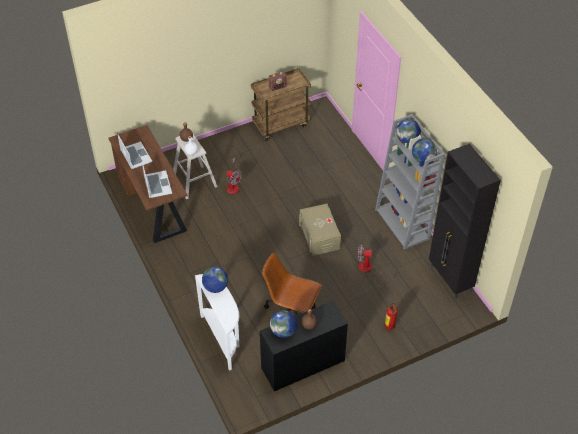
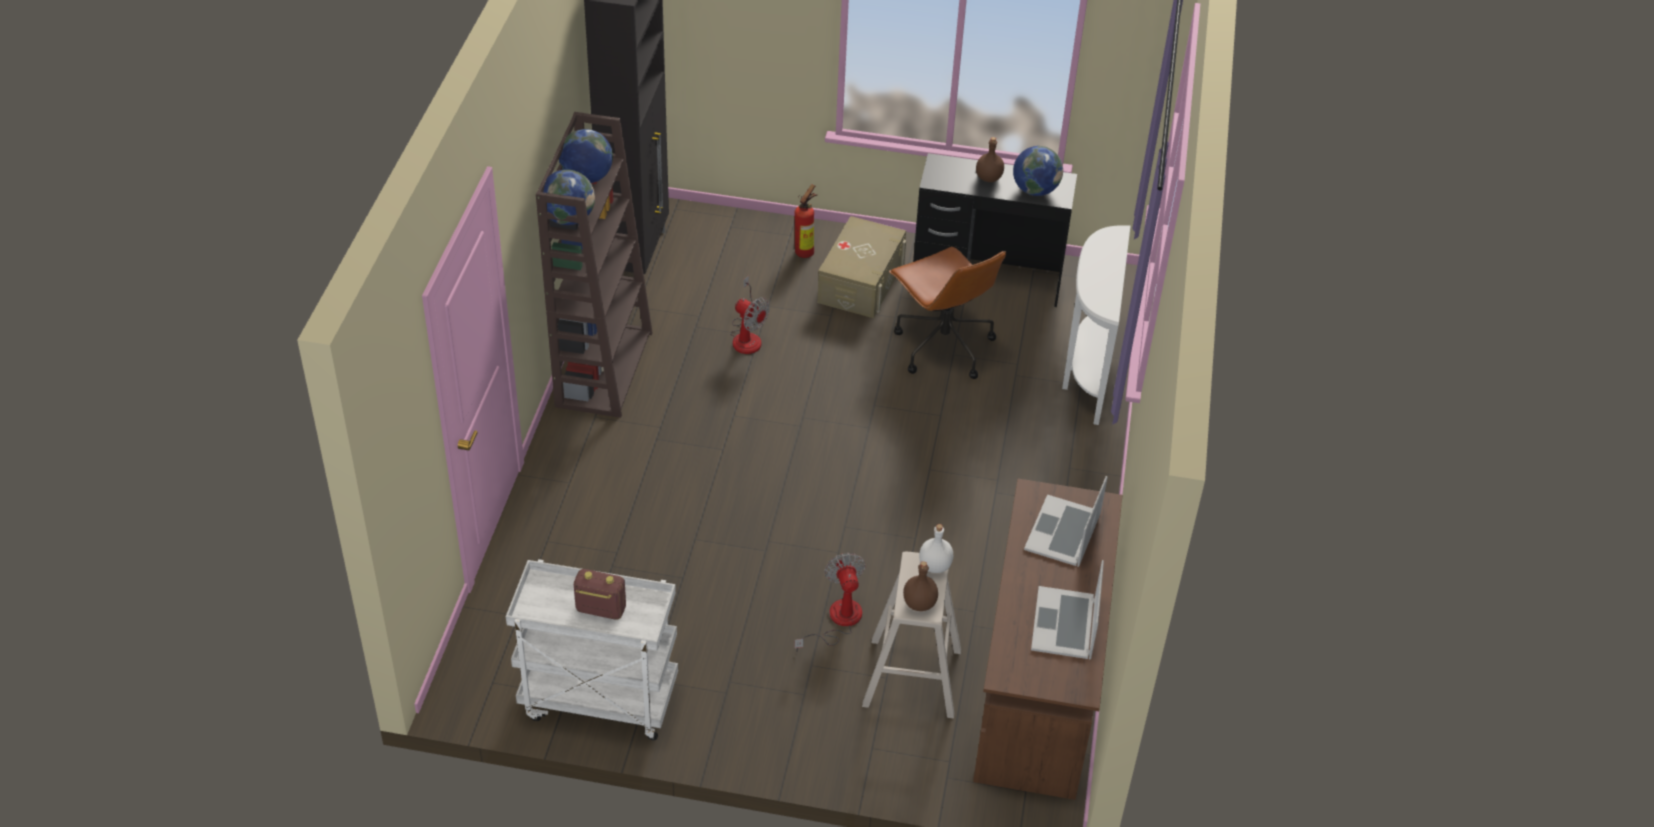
camera: 145 degrees left, 5 degrees down
(215, 287) = (1097, 287): globe -> none
(281, 124) = (597, 701): brown cart -> white cart
(319, 235) = (768, 432): beige storage box -> beige storage box (861, 282)
(403, 224) = (603, 368): grey bookcase -> brown bookcase

